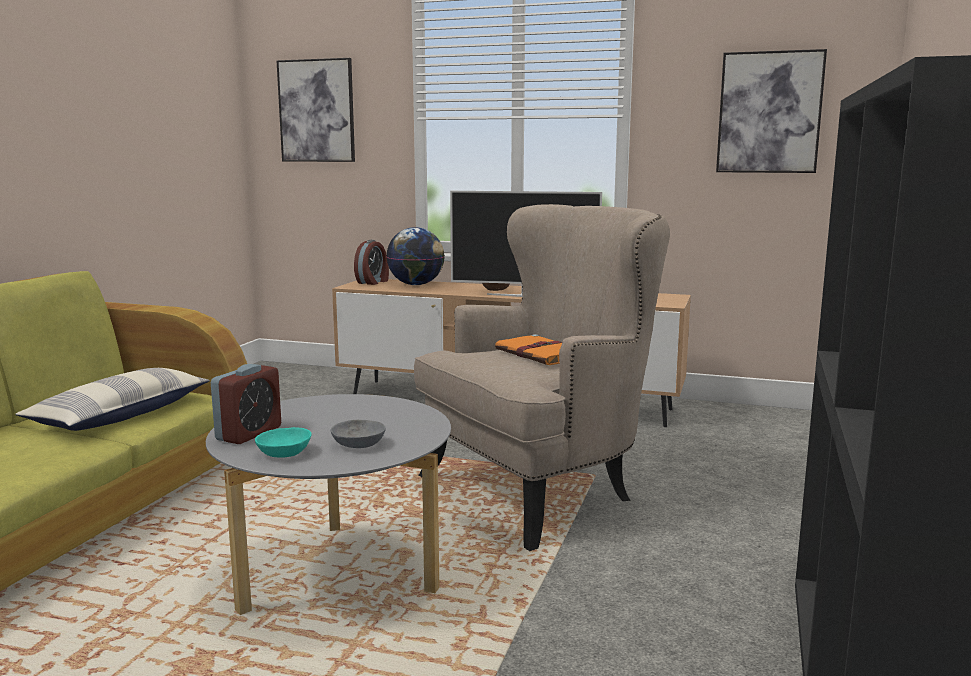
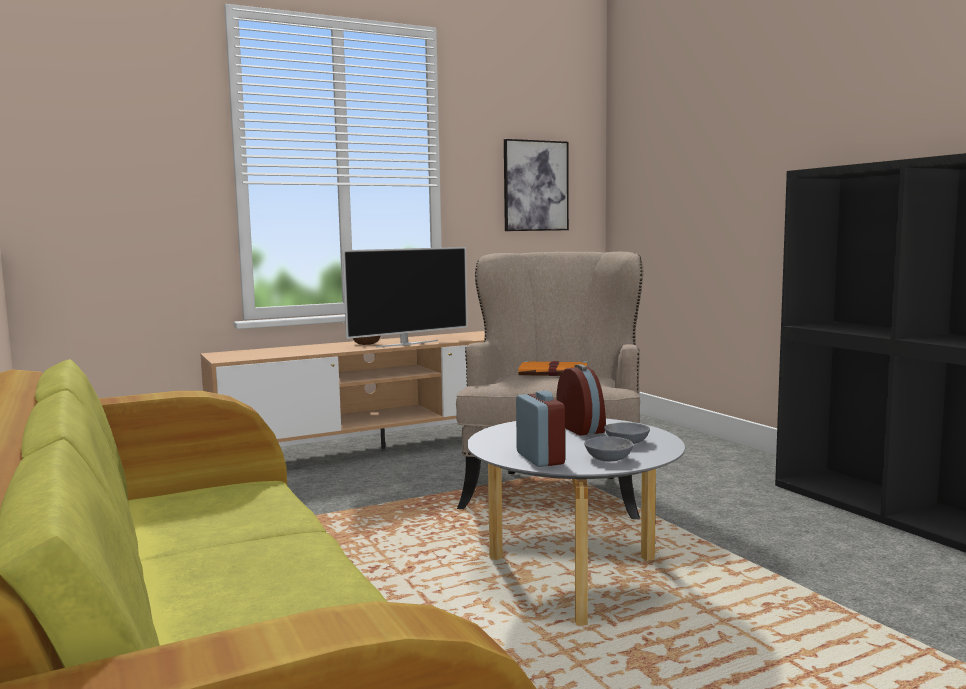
camera: 45 degrees left, 5 degrees down
(121, 415) = (233, 516): pillow -> none
(284, 452) = (606, 458): turquoise bowl -> grey bowl
(317, 111) = (109, 170): picture -> none
(373, 282) = (229, 354): alarm clock -> alarm clock (582, 429)
(416, 285) = (282, 350): globe -> none

